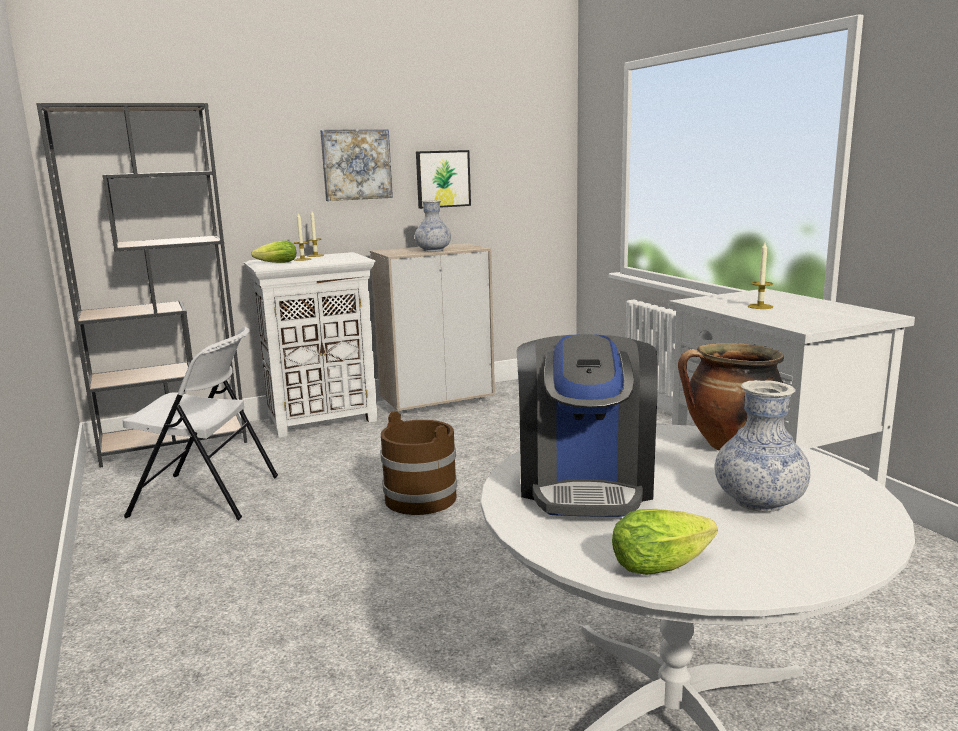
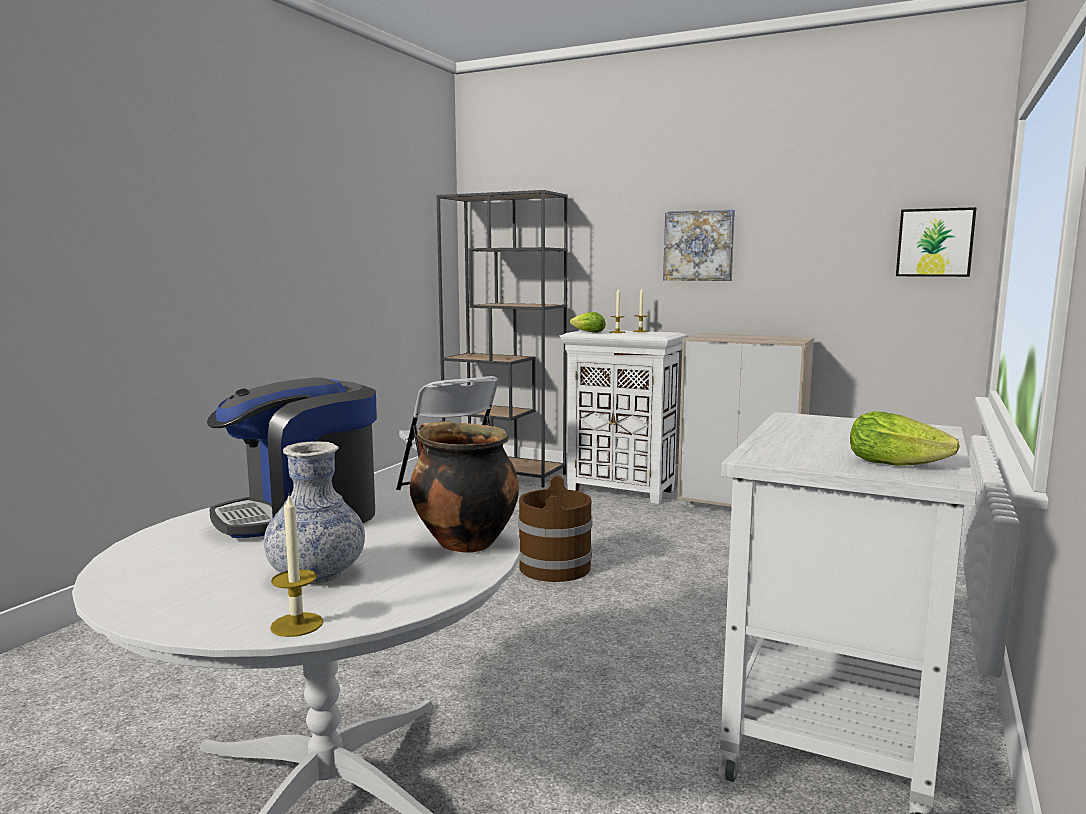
camera: 50 degrees right, 5 degrees down
(433, 250) = (743, 338): vase -> none
(442, 179) = (794, 263): picture -> picture (935, 242)
(666, 563) = (151, 565): lettuce -> lettuce (901, 464)
(760, 306) = (831, 435): candle -> candle (297, 624)

